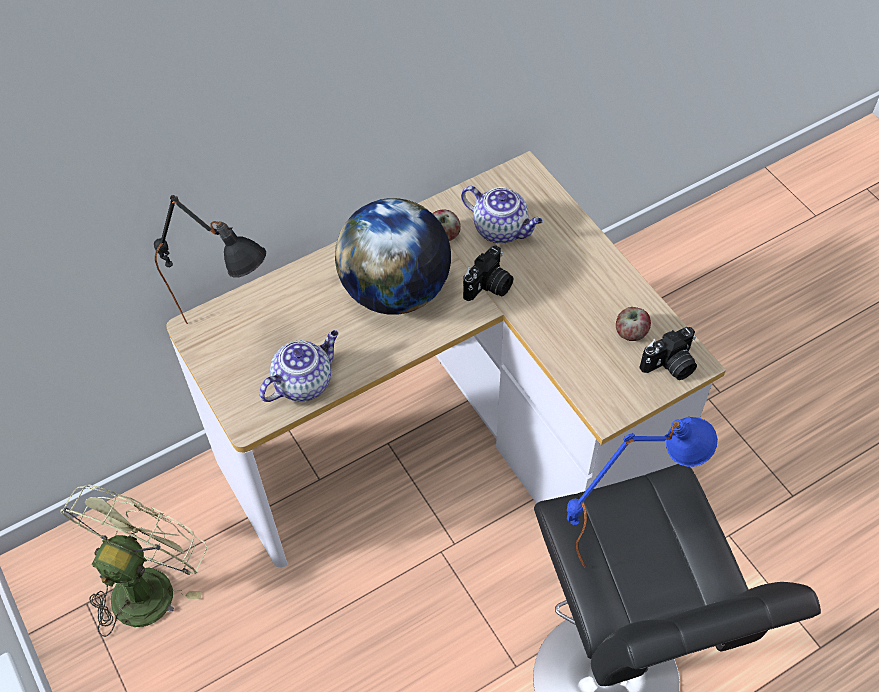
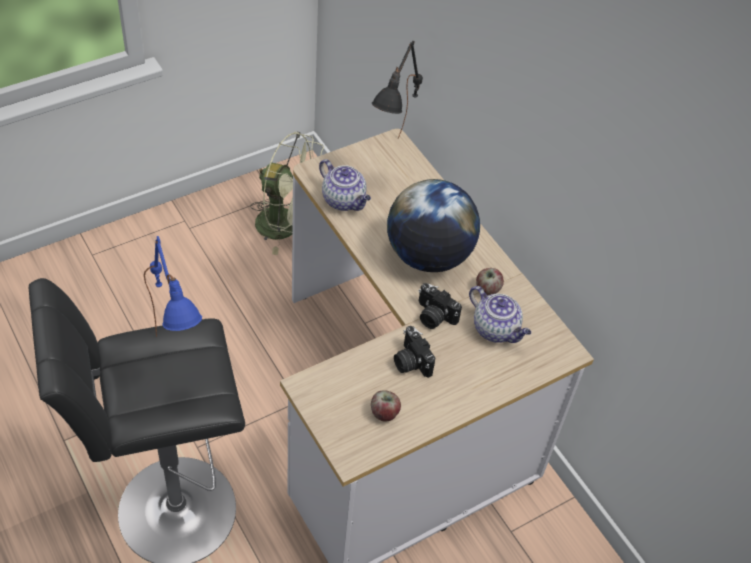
camera: 85 degrees right, 5 degrees down
(501, 229) = (496, 329): teapot -> teapot turned 75 degrees counterclockwise
(670, 366) = (349, 438): camera -> camera (410, 362)

